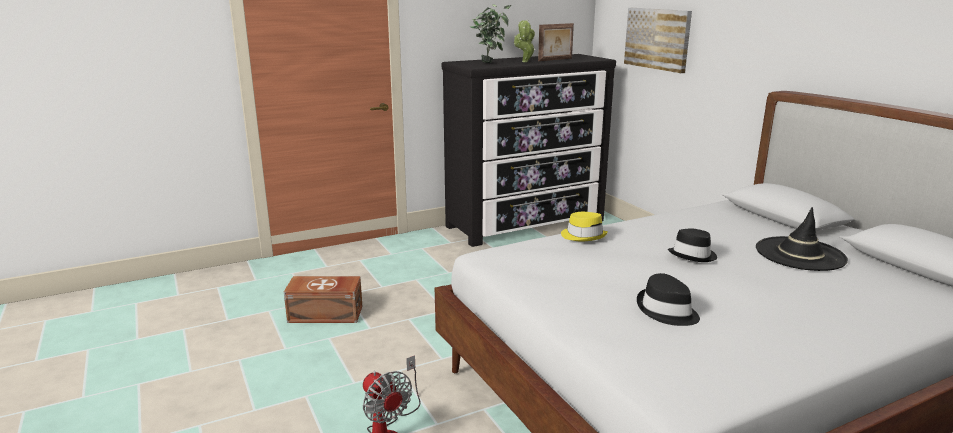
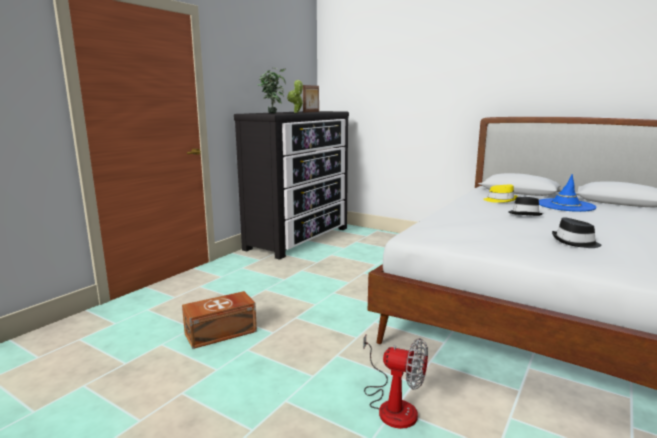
camera: 30 degrees left, 5 degrees down
(583, 236) = (446, 215): yellow hat -> yellow hat (500, 200)
(657, 39) = (378, 95): picture -> none
(800, 254) = (565, 205): black hat -> blue hat

